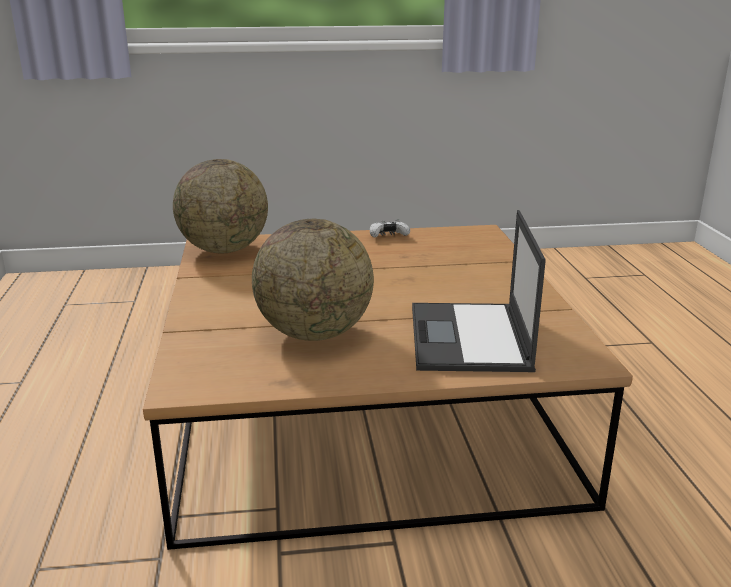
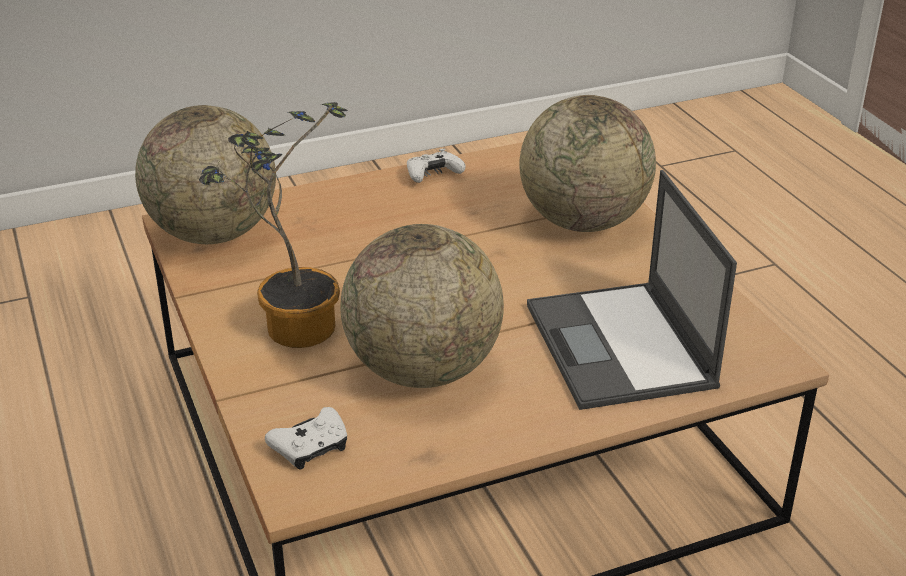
camera: 15 degrees left, 10 degrees up
(206, 365) = (311, 448): none -> white game controller
(241, 300) = (292, 326): none -> potted plant
(480, 268) = (583, 221): none -> globe

